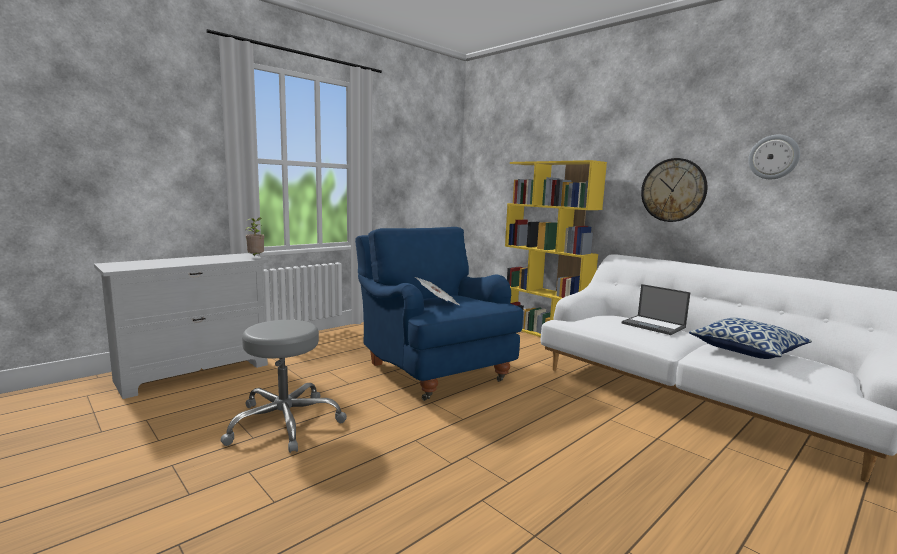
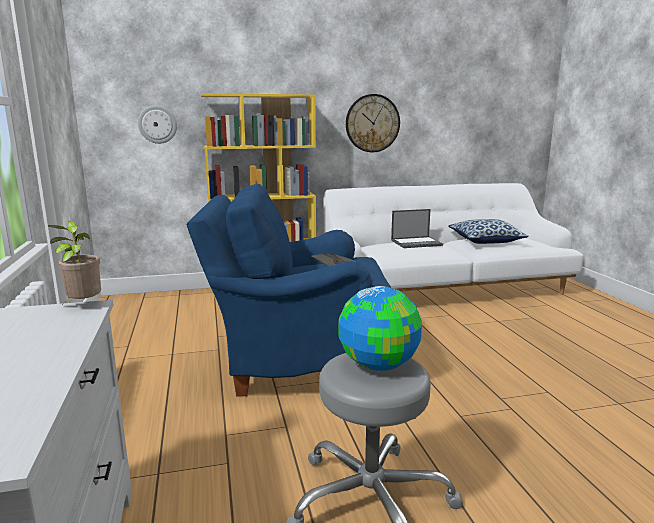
camera: 60 degrees left, 5 degrees up
(290, 328) = (379, 364): none -> globe
(773, 157) = (441, 95): wall clock -> wall clock (157, 124)

